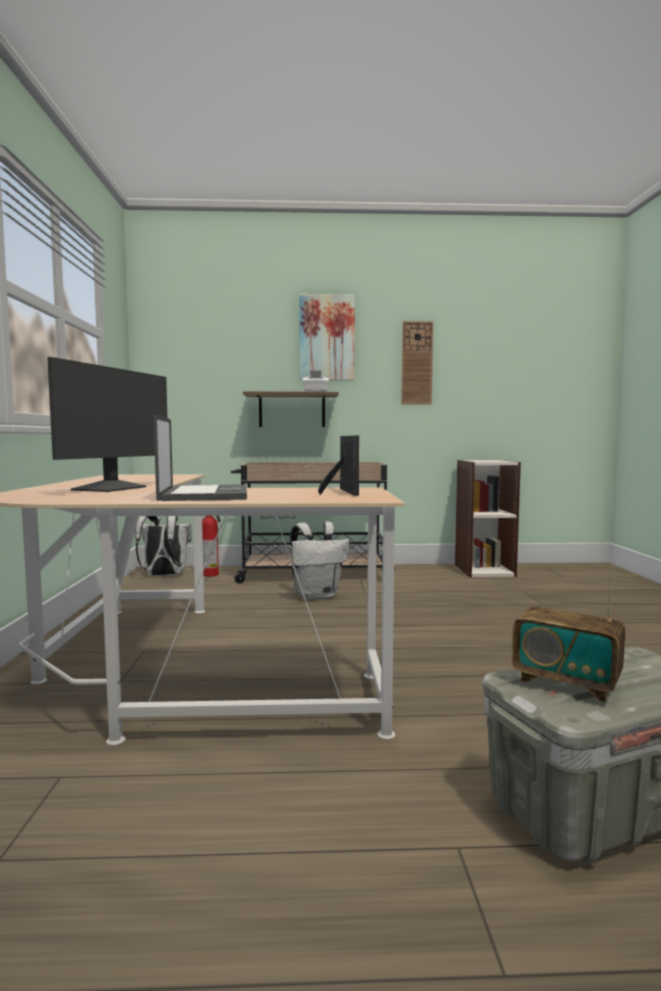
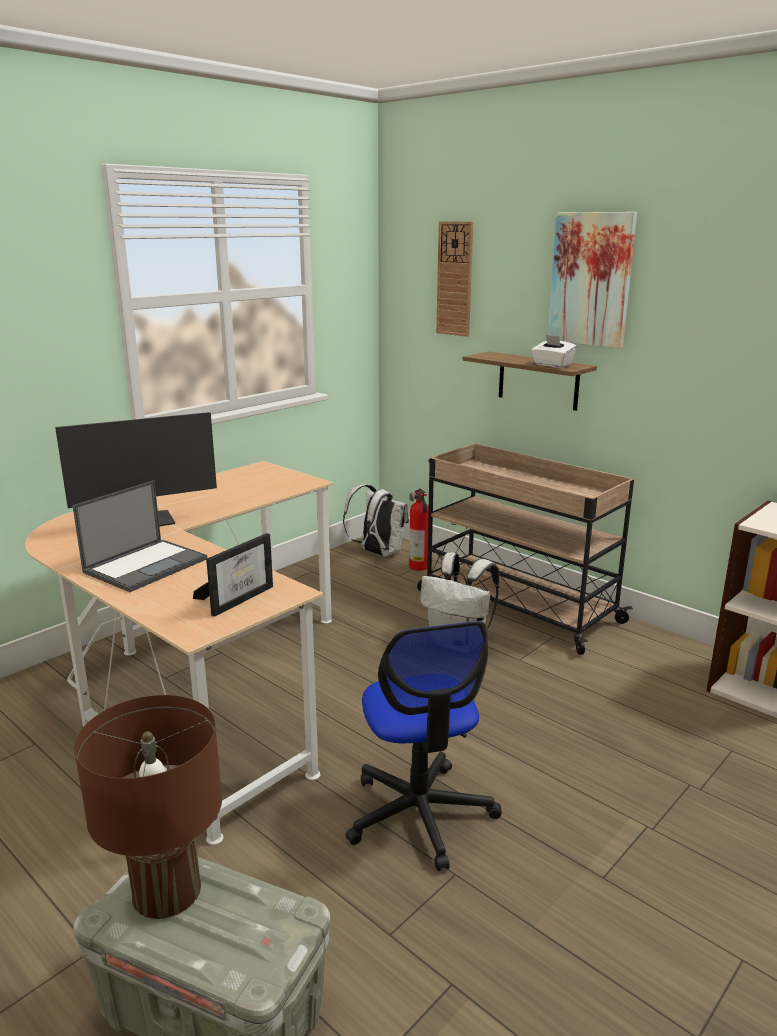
camera: 45 degrees right, 15 degrees up
(417, 363) = (724, 329): wall clock -> wall clock (455, 279)
(468, 662) = (420, 814): none -> office chair
(566, 683) = (167, 891): radio -> brown table lamp

